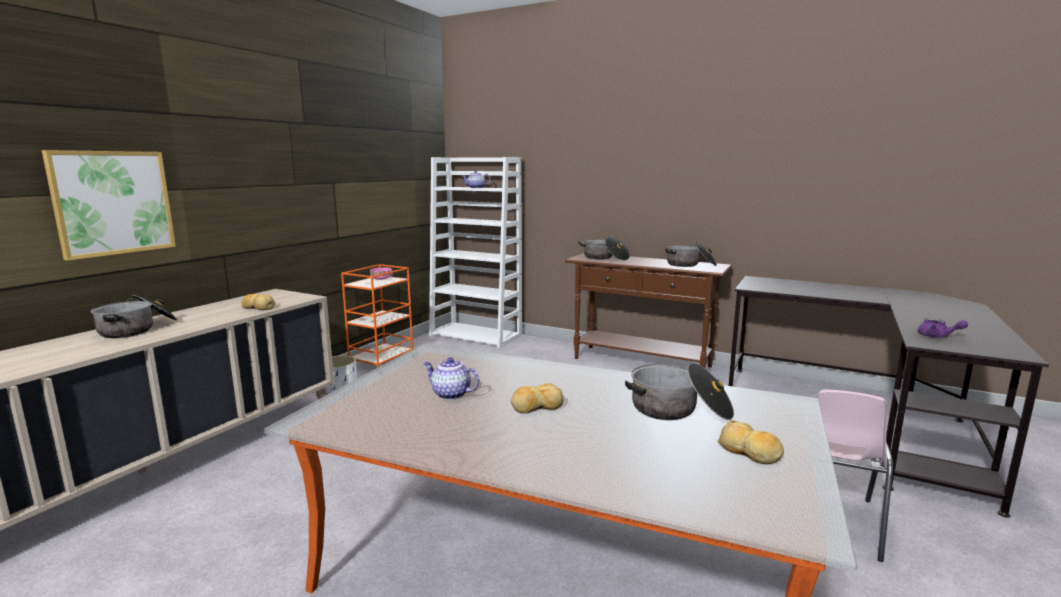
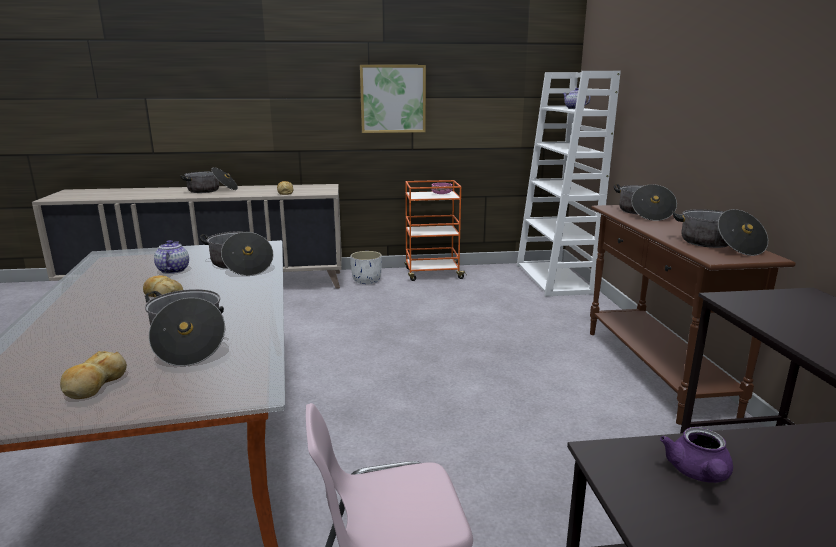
camera: 55 degrees right, 5 degrees up
(113, 202) = (221, 105): picture -> picture (393, 99)
(484, 368) = (240, 265): none -> cooking pot

